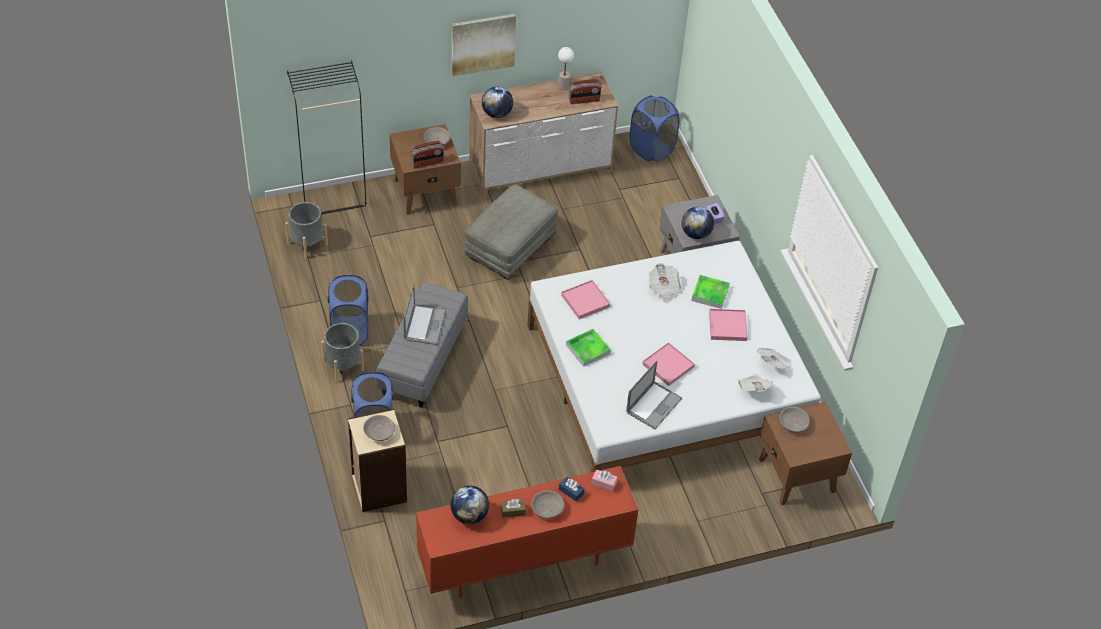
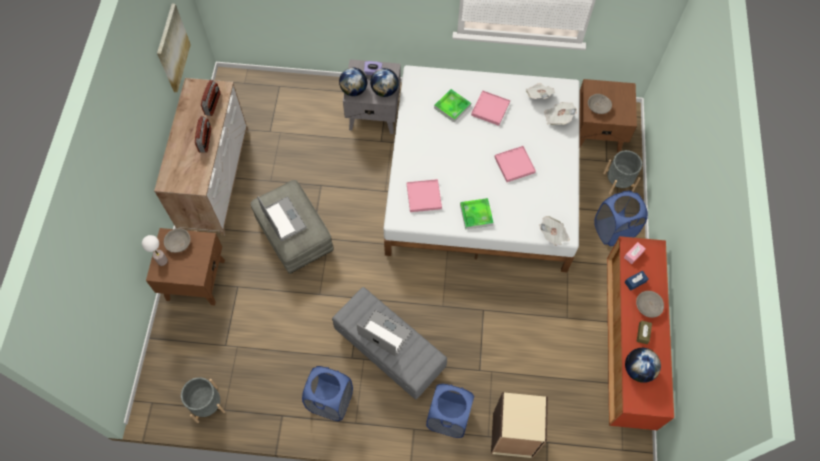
camera: 65 degrees left, 15 degrees up
(333, 199) = (163, 362): black clothes rack -> none
(343, 365) = (367, 420): grey planter -> grey planter (618, 182)
(379, 433) = (526, 414): grey bowl -> none
(427, 163) = (201, 261): radio -> radio (205, 140)
(483, 44) = (137, 146): picture -> picture (172, 48)
(497, 114) = (192, 177): globe -> globe (354, 90)
(564, 86) = (187, 112): table lamp -> table lamp (162, 261)
(651, 149) = (238, 91): blue laundry basket -> blue laundry basket (613, 230)
(653, 405) = (550, 191): laptop -> laptop (284, 219)
(664, 289) = (435, 136): newspaper -> newspaper (553, 235)

